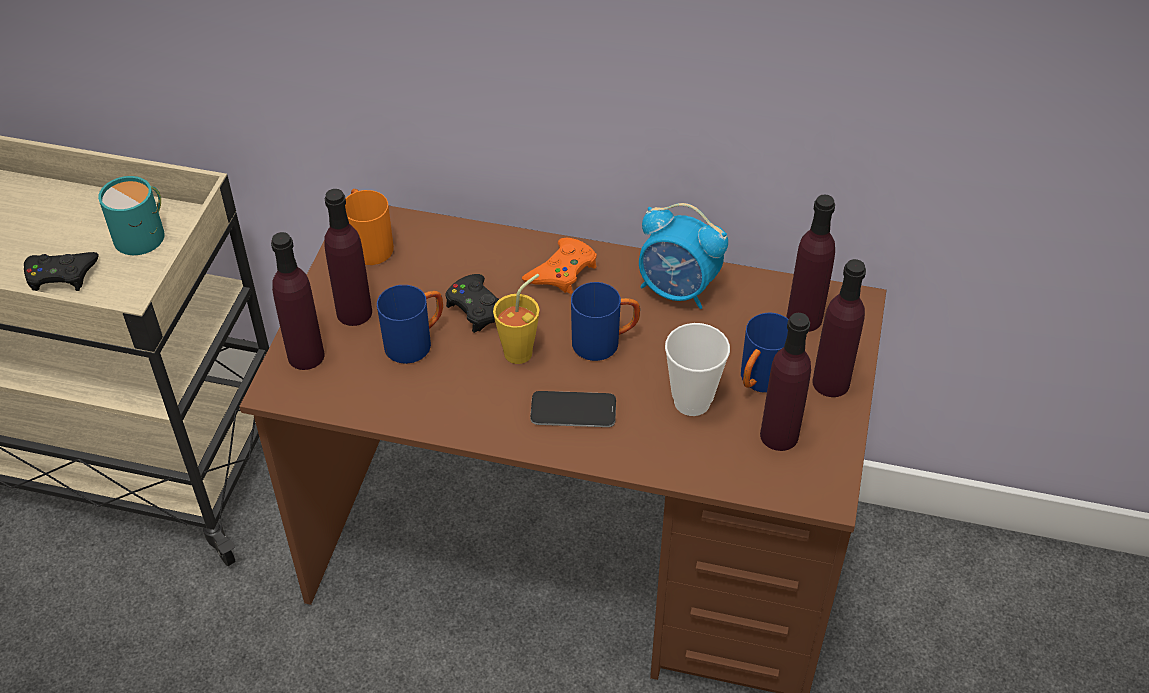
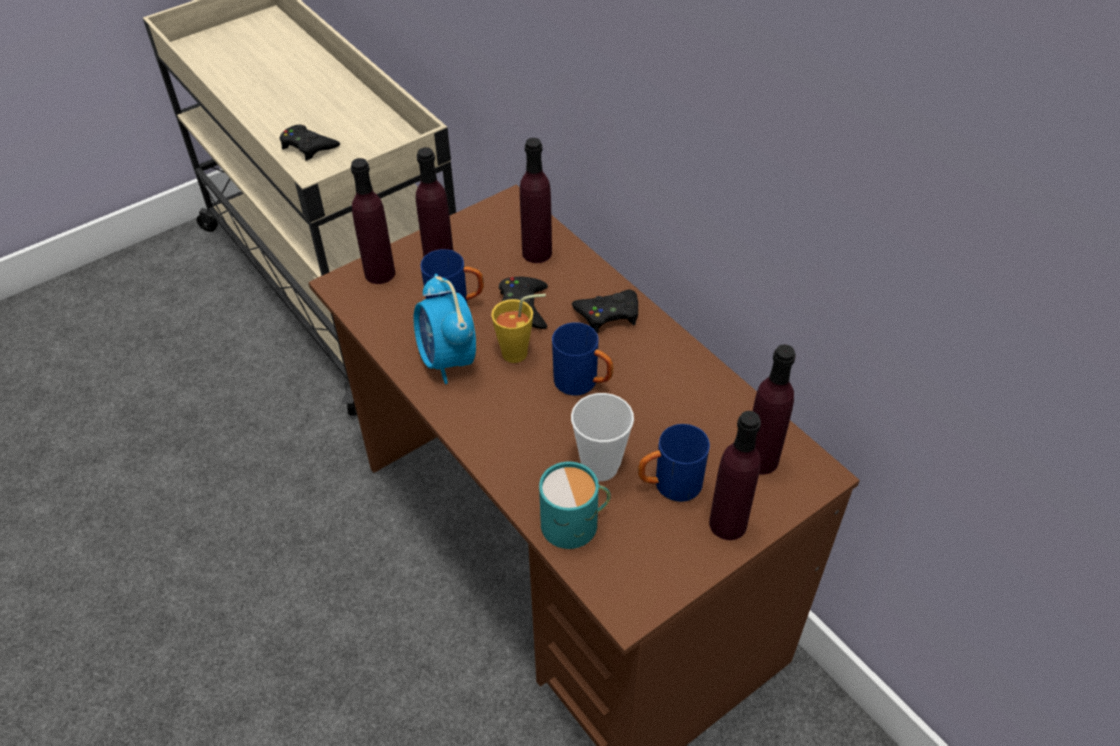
camera: 40 degrees right, 0 degrees up
(144, 234) = (379, 146): turquoise mug -> turquoise mug (576, 523)
(368, 244) = (497, 222): orange mug -> none
(562, 271) = (608, 314): orange game controller -> black game controller
(573, 411) = (508, 418): phone -> none
(677, 290) = (680, 377): alarm clock -> alarm clock (447, 360)
(779, 435) = (640, 537): purple bottle -> purple bottle (537, 253)

